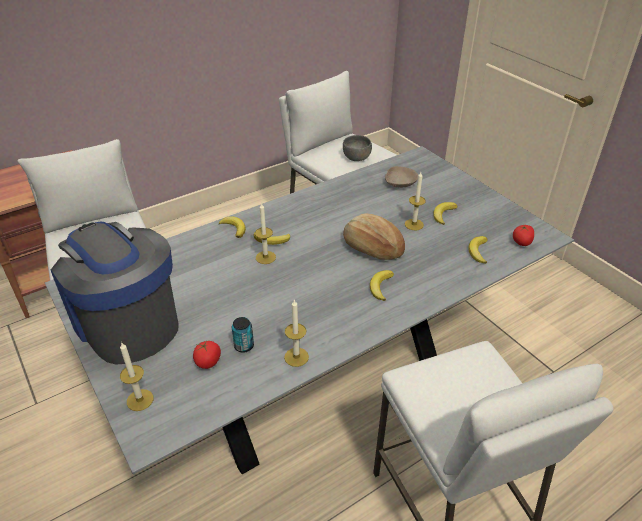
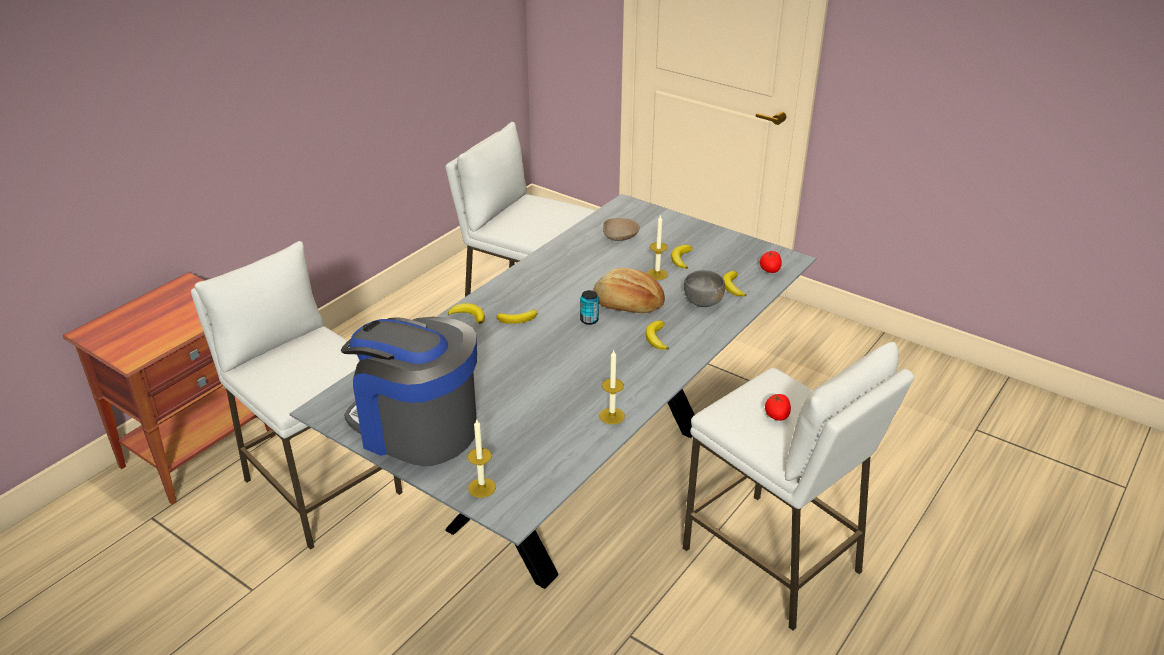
camera: 20 degrees left, 5 degrees down
(208, 362) = (528, 440): tomato -> tomato (777, 416)
(244, 346) = (554, 419): can -> can (589, 320)
(265, 257) = (522, 336): candle -> none
(356, 157) = (550, 219): grey bowl -> grey bowl (703, 301)

